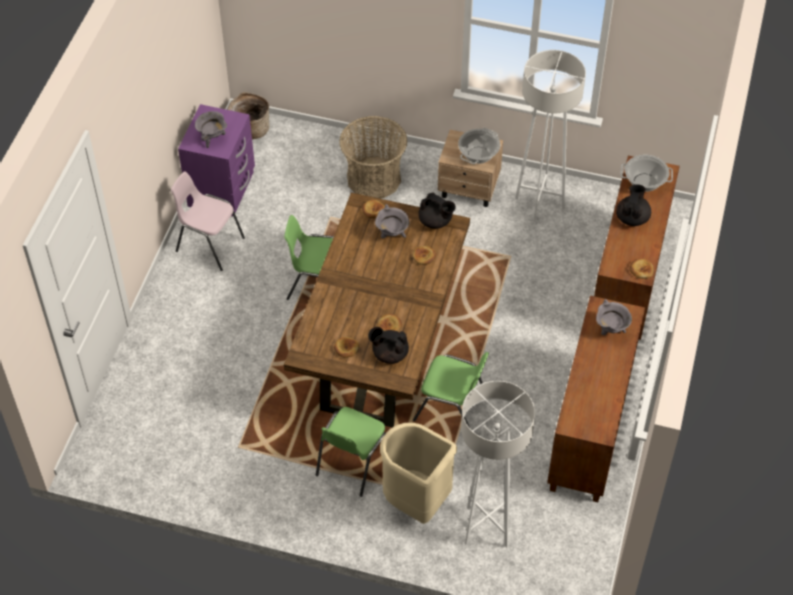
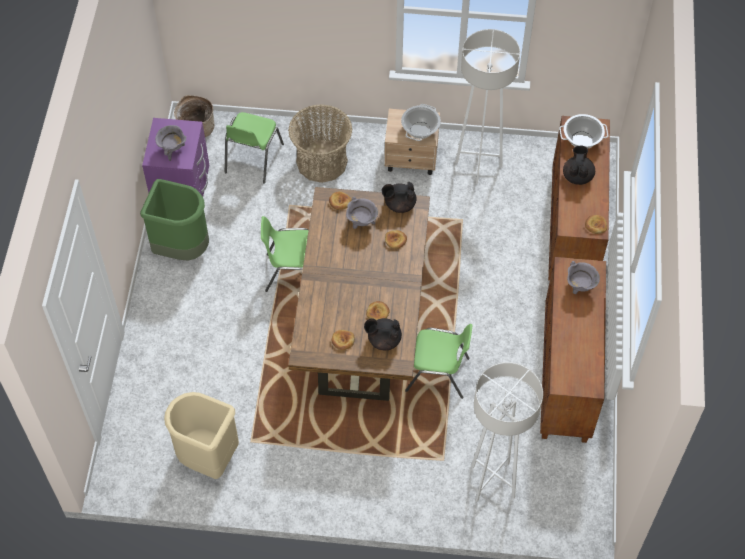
camera: 10 degrees left, 5 degrees up
(209, 244) = (182, 248): pink chair -> green trash can
(352, 462) = (358, 440): green chair -> green chair (253, 159)
(415, 501) = (423, 468): beige trash can -> beige trash can (207, 458)
(436, 221) = (399, 204): black teapot -> black teapot turned 150 degrees clockwise

